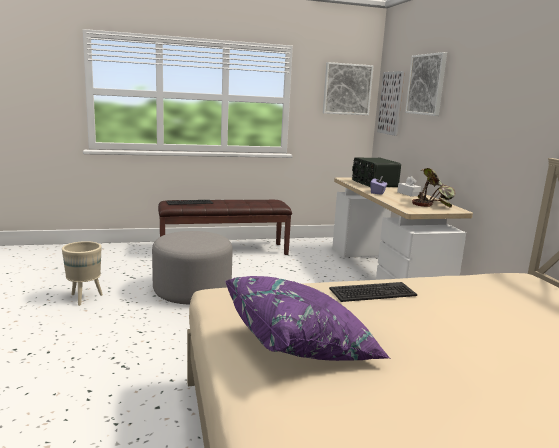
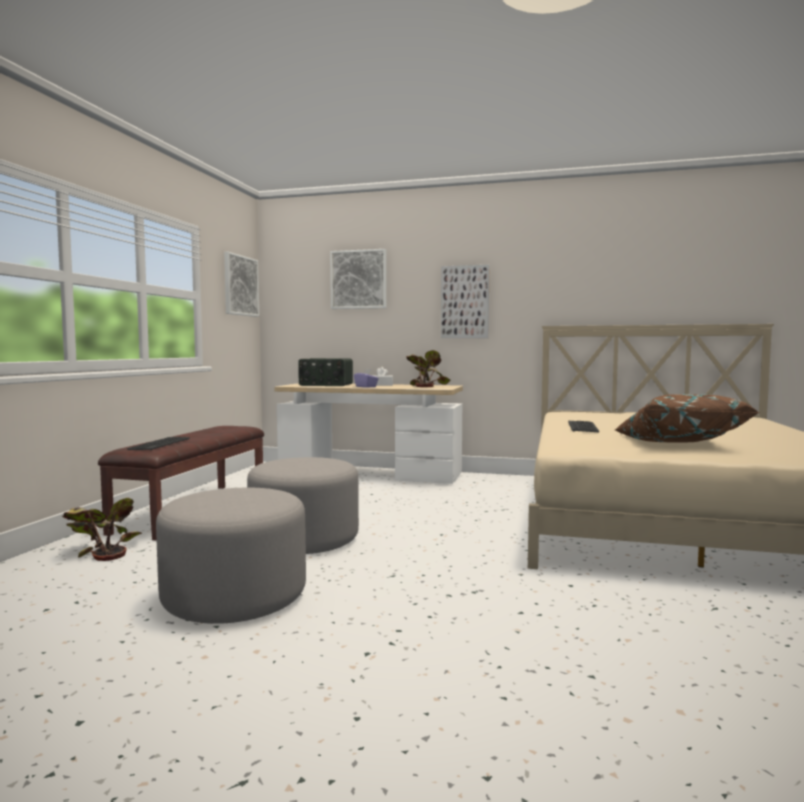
camera: 60 degrees left, 10 degrees down
(84, 298) = (234, 597): beige planter -> grey ottoman
(135, 254) = (101, 551): none -> potted plant
(302, 346) = (679, 444): purple pillow -> brown pillow
(391, 103) = (294, 301): picture -> picture (465, 302)

